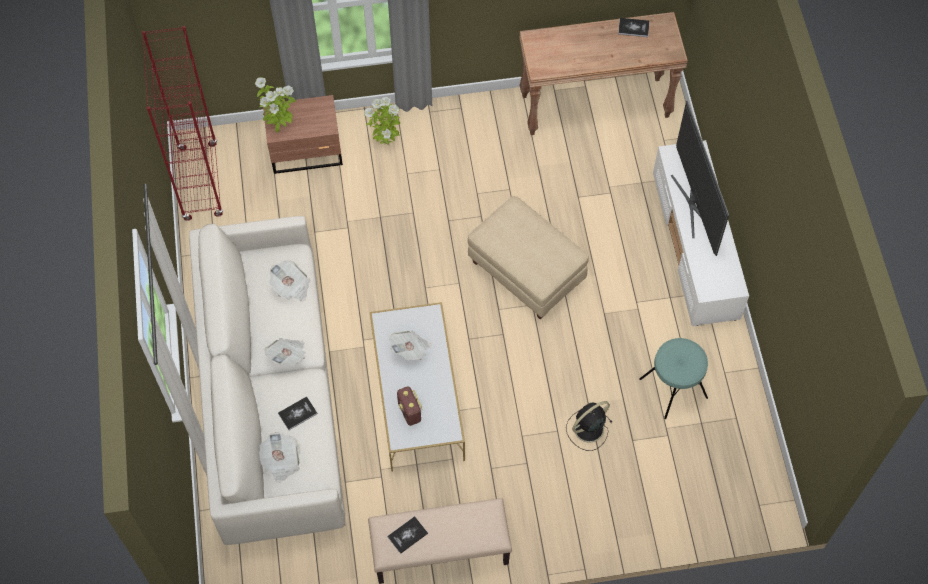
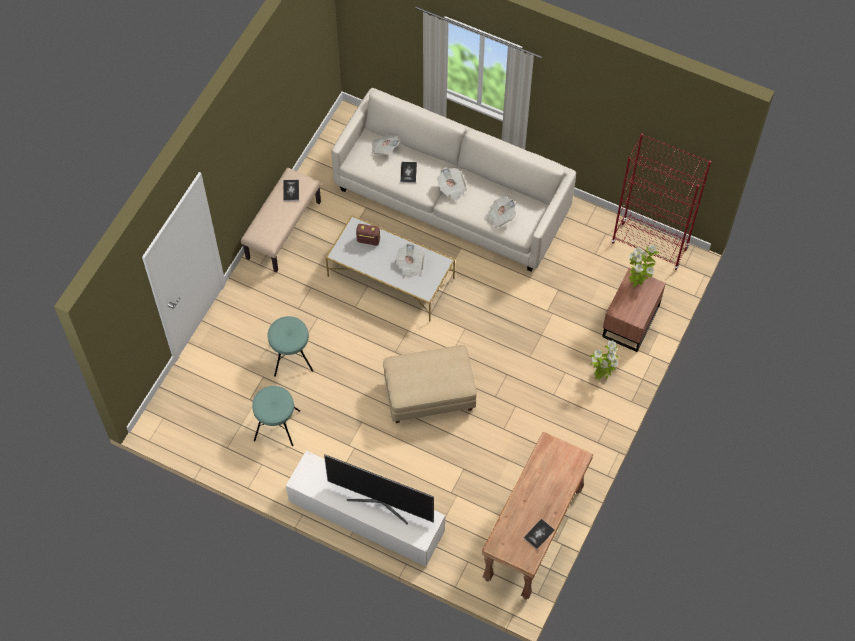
camera: 125 degrees right, 0 degrees up
(587, 429) = (291, 356): black fan -> turquoise stool

